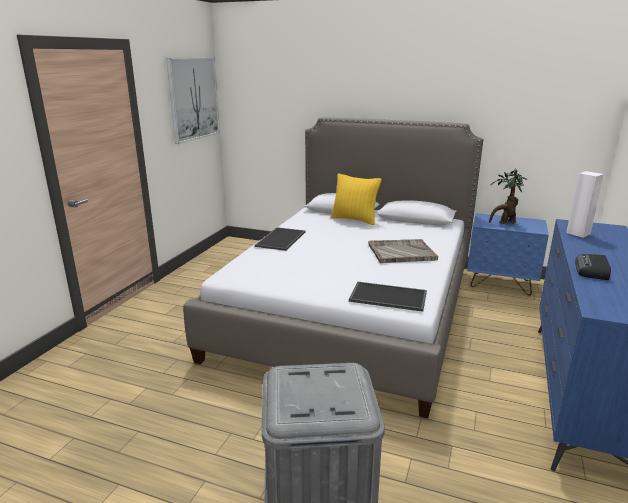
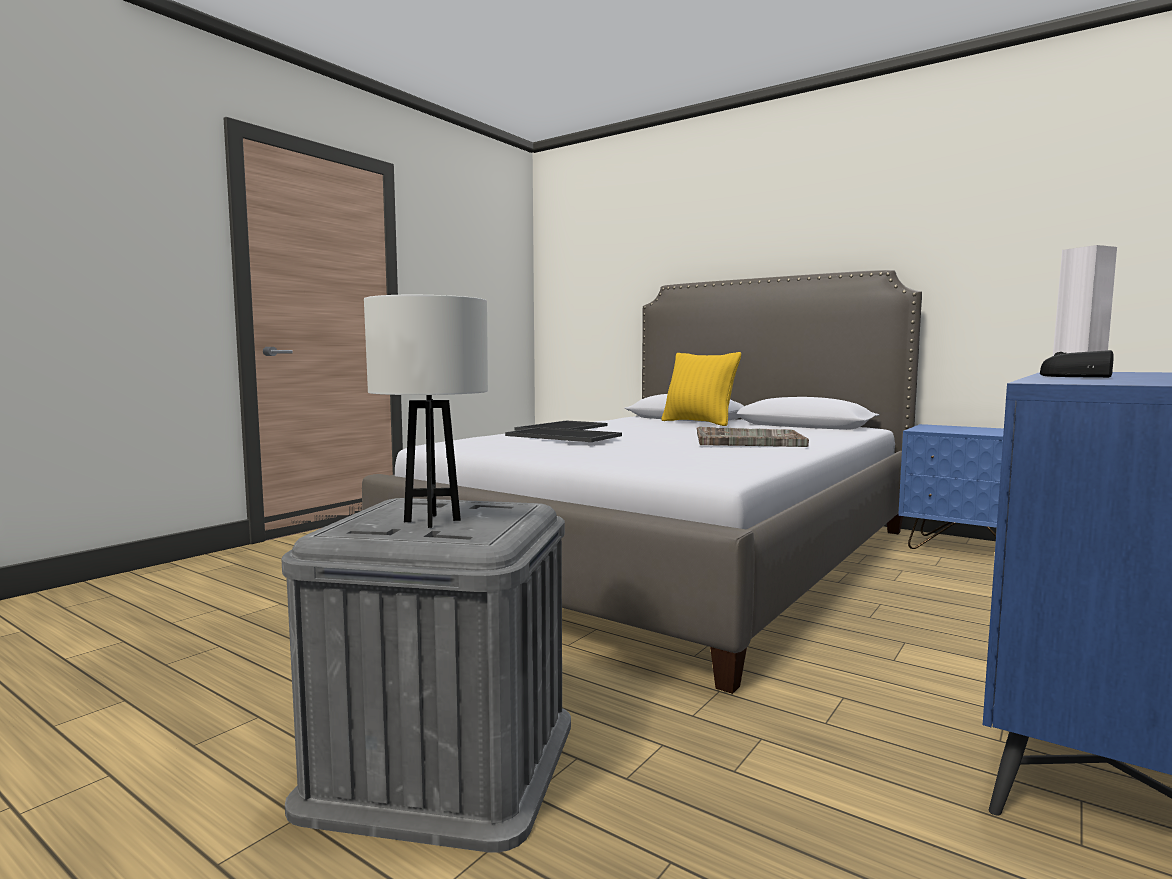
camera: 15 degrees right, 15 degrees down
(194, 99) = (491, 267): picture -> none
(322, 397) = (432, 521): none -> white table lamp
(387, 297) = (677, 463): tray -> tray (561, 436)
(504, 223) = (968, 430): potted plant -> none

